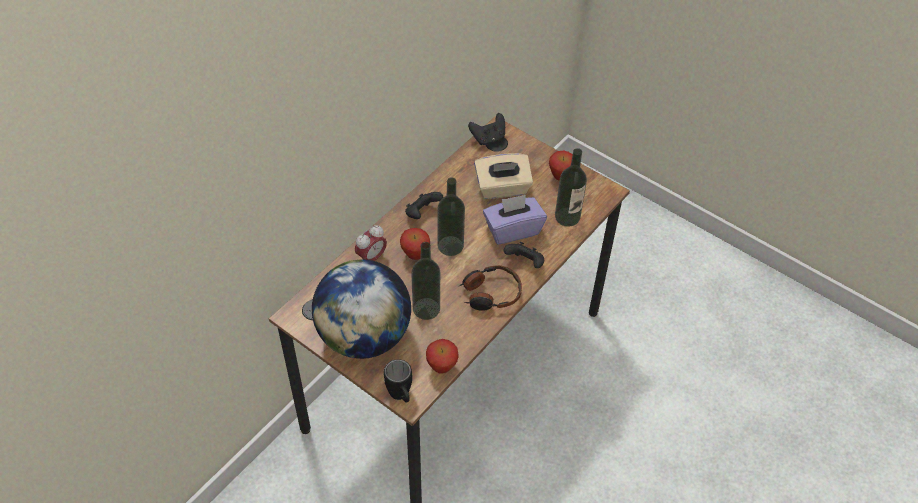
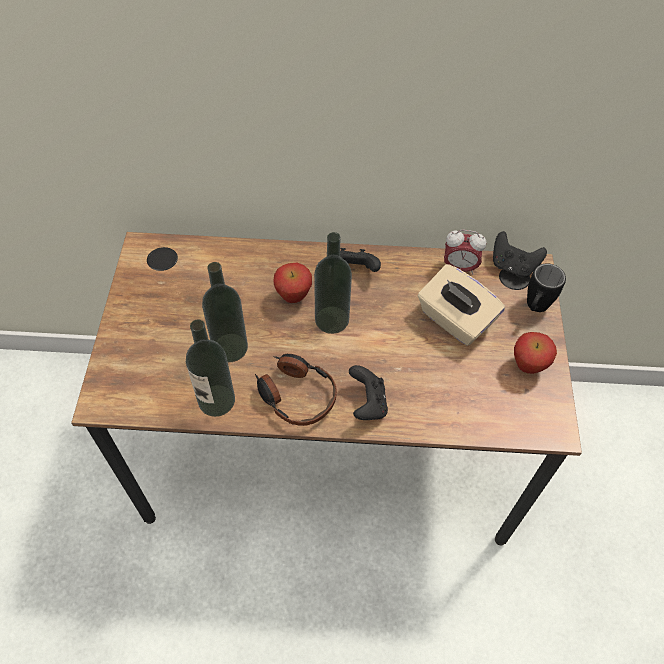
camera: 55 degrees right, 5 degrees up
(364, 336) = (156, 316): globe -> none
(371, 258) = (260, 264): alarm clock -> alarm clock (459, 267)
(401, 397) = (99, 392): black mug -> black mug (534, 308)
(442, 367) = (161, 407): apple -> none
(512, 229) = (405, 364): purple tissue box -> none
(567, 217) = (474, 407): bottle -> bottle (216, 400)

